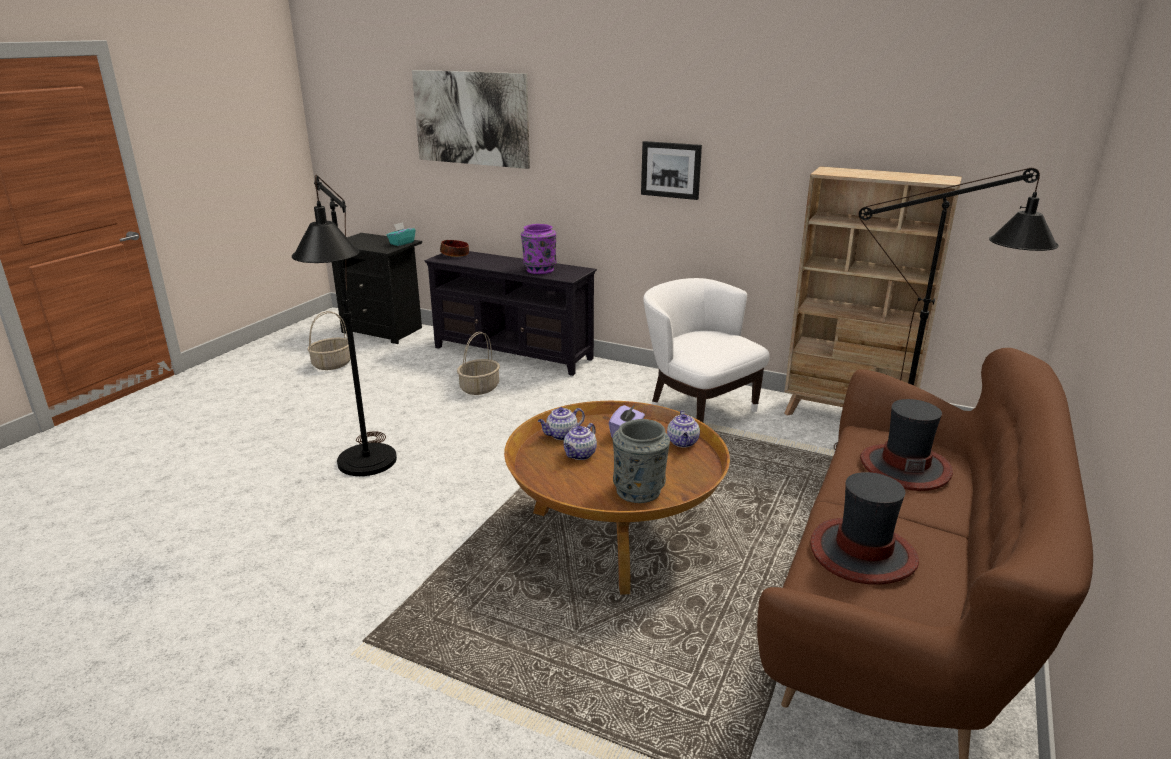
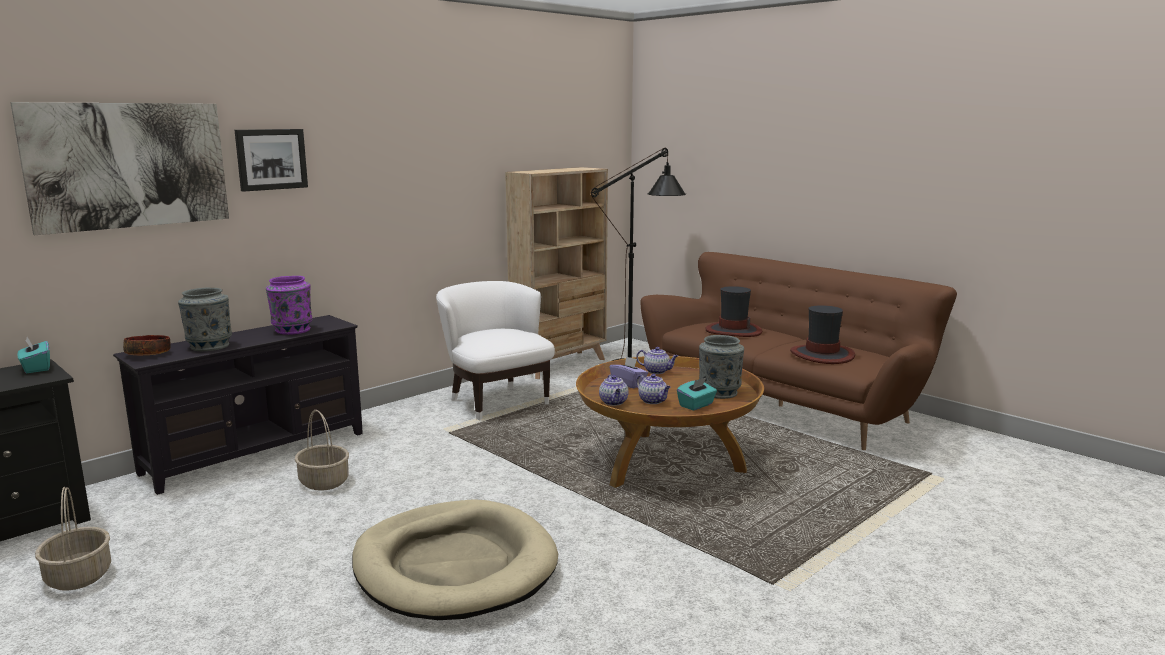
camera: 70 degrees left, 10 degrees down
(365, 470) = (454, 566): black floor lamp -> beige dog bed
(482, 262) = (209, 346): none -> grey vase
(583, 481) = (696, 405): none -> turquoise tissue box
(671, 170) = (390, 193): picture -> picture (271, 159)
(698, 409) = (496, 401): white armchair -> white armchair turned 75 degrees clockwise

